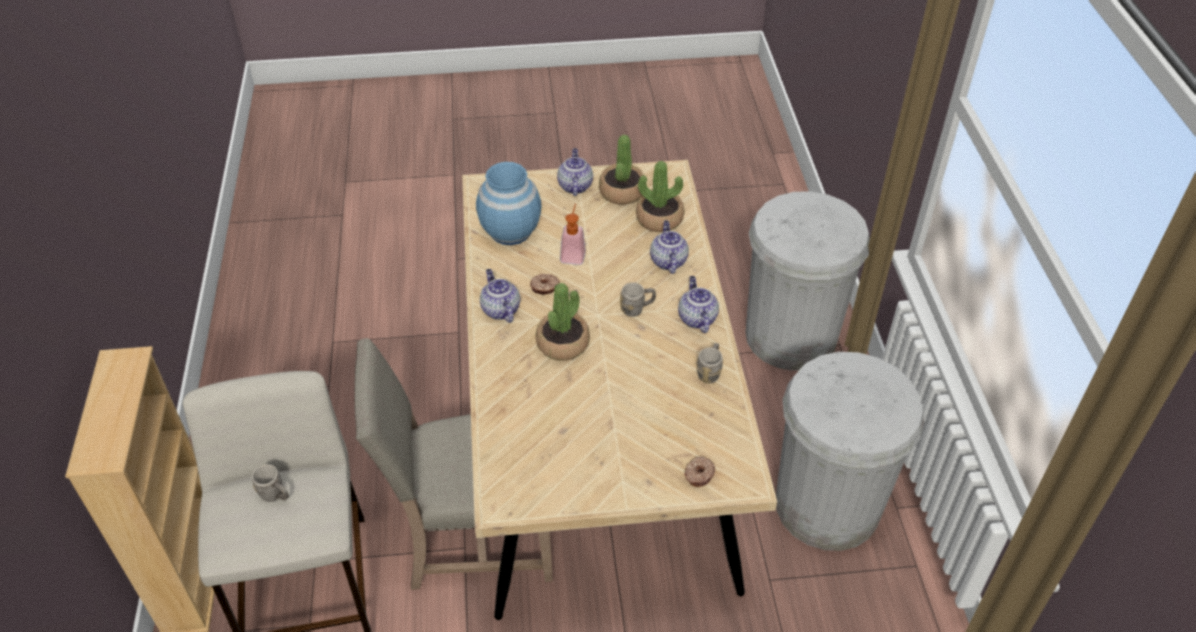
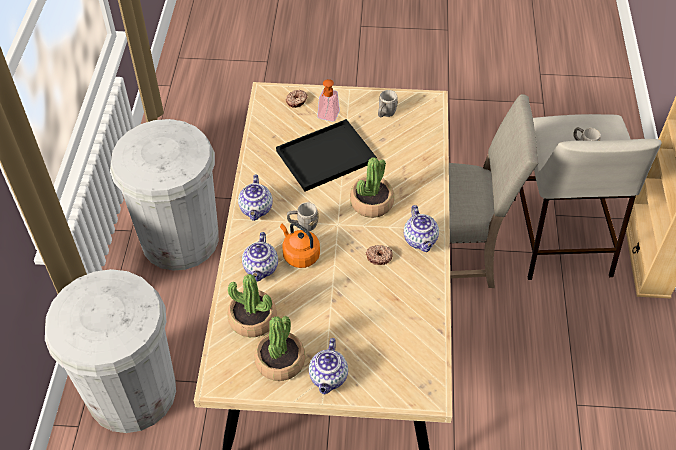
camera: 170 degrees left, 5 degrees up
(510, 231) = (404, 326): blue vase -> none
(573, 253) = (346, 290): soap dispenser -> soap dispenser (327, 117)
(631, 278) = (299, 255): none -> orange kettle
(634, 393) = (325, 157): none -> black tray
(710, 371) = (263, 165): grey mug -> grey mug (385, 114)

